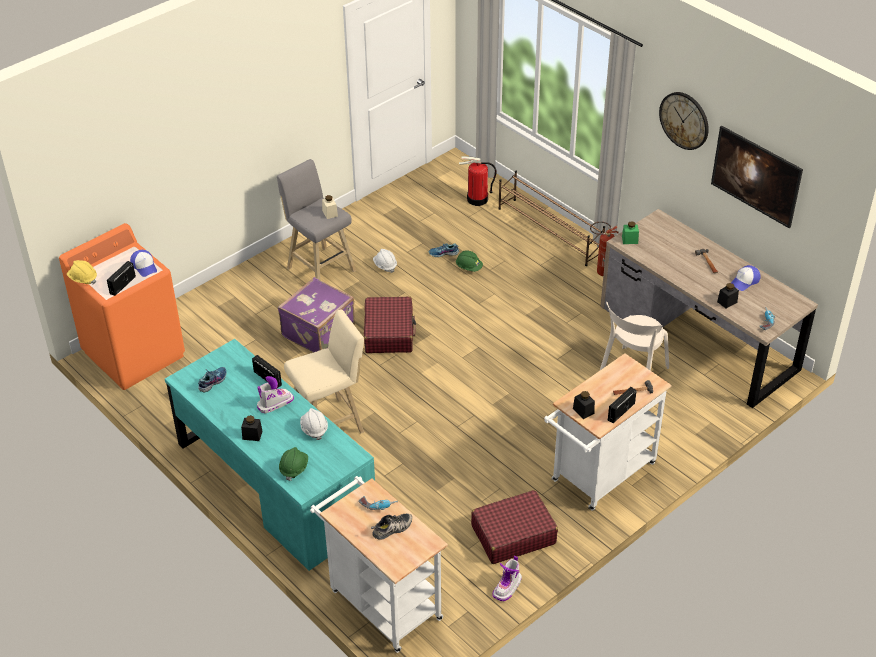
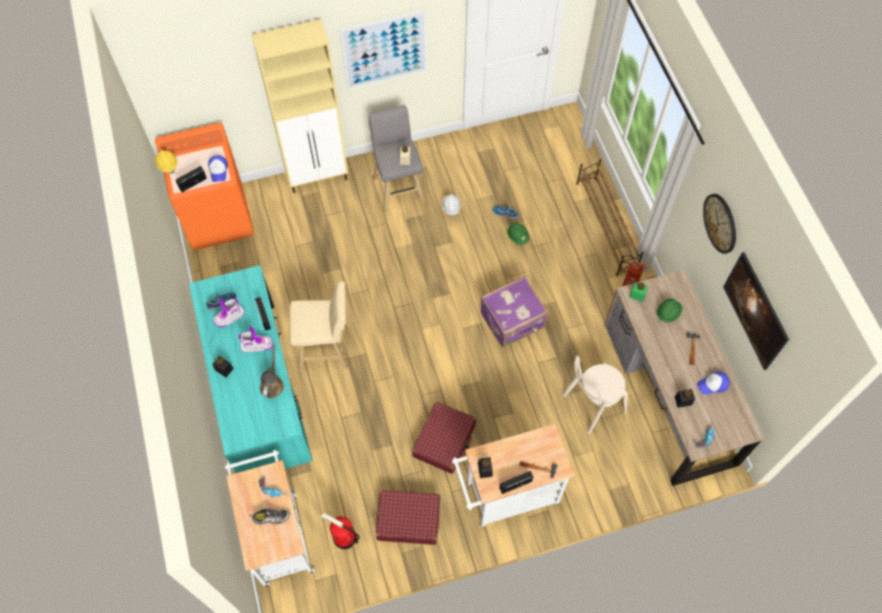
camera: 25 degrees right, 20 degrees up
(226, 285) = (318, 177): none -> beige cabinet
(276, 102) = (385, 50): none -> picture
(294, 468) = (237, 416): green hard hat -> green hard hat (668, 313)
(314, 429) = (272, 384): white hard hat -> brown watering can
(319, 331) = (365, 254): purple suitcase -> purple suitcase (513, 321)
(389, 332) = (418, 278): red suitcase -> red suitcase (444, 440)
(477, 199) = (564, 166): fire extinguisher -> fire extinguisher (344, 537)
(507, 587) = (377, 567): boot -> boot (229, 317)

